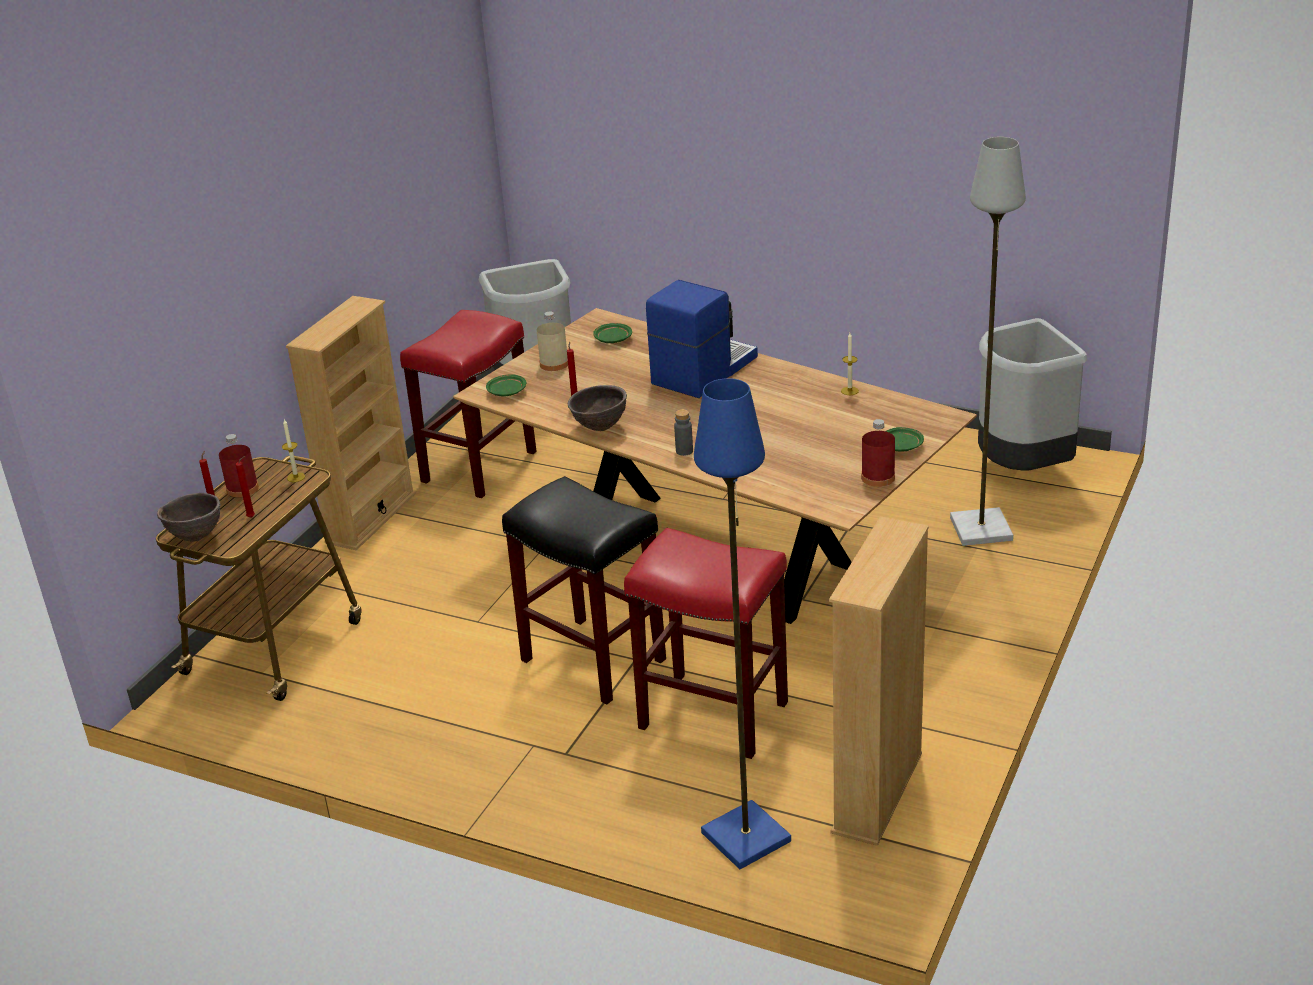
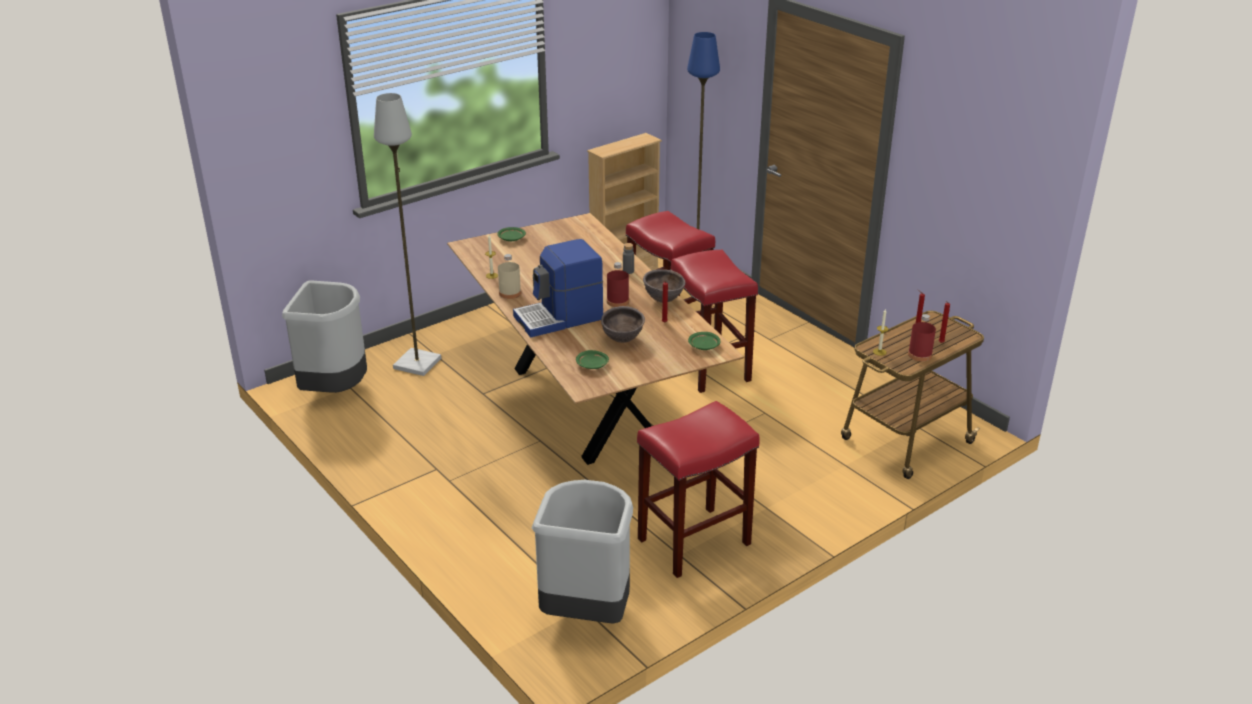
camera: 155 degrees left, 0 degrees up
(196, 537) = (955, 329): brown bowl -> brown bowl (622, 340)
(371, 518) = (806, 522): beige bookcase -> none
(554, 364) = (653, 358): beige bottle -> beige bottle (510, 293)
(591, 660) = (710, 368): black stool -> red stool
(878, 477) = (545, 228): red bottle -> red bottle (617, 301)

